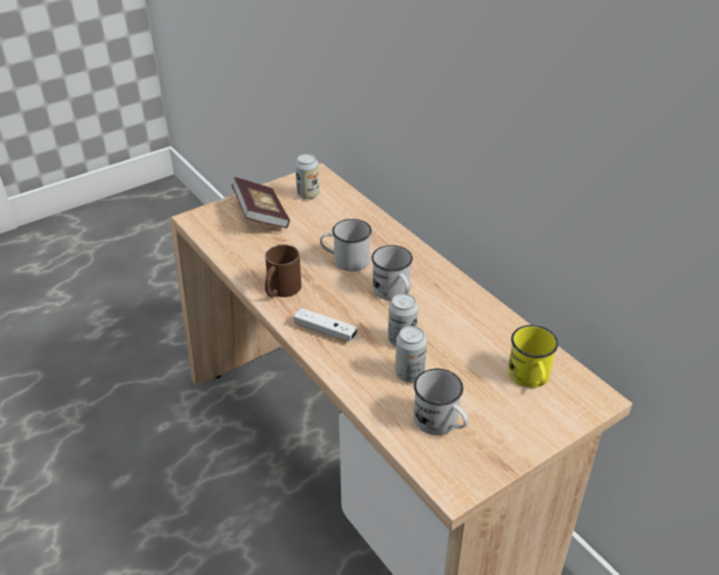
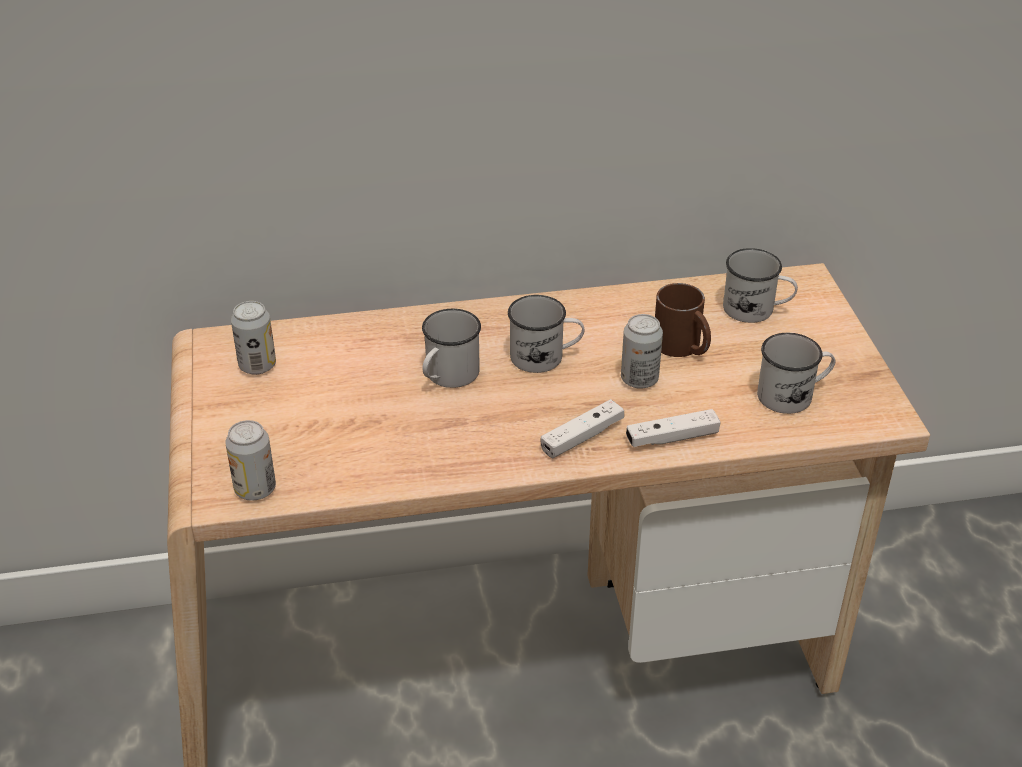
camera: 65 degrees left, 0 degrees up
(261, 216) = (270, 426): book -> none
(280, 290) = (468, 454): brown mug -> brown mug (683, 347)
(350, 372) = (672, 438): none -> white game controller
(409, 374) = (701, 392): can -> can (255, 489)
(530, 378) = (756, 310): yellow mug -> white mug

